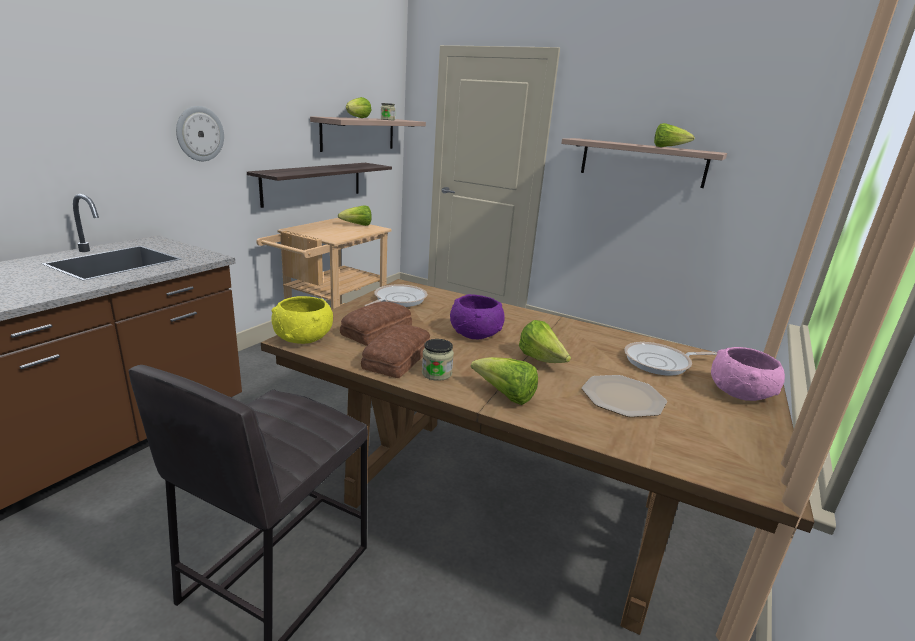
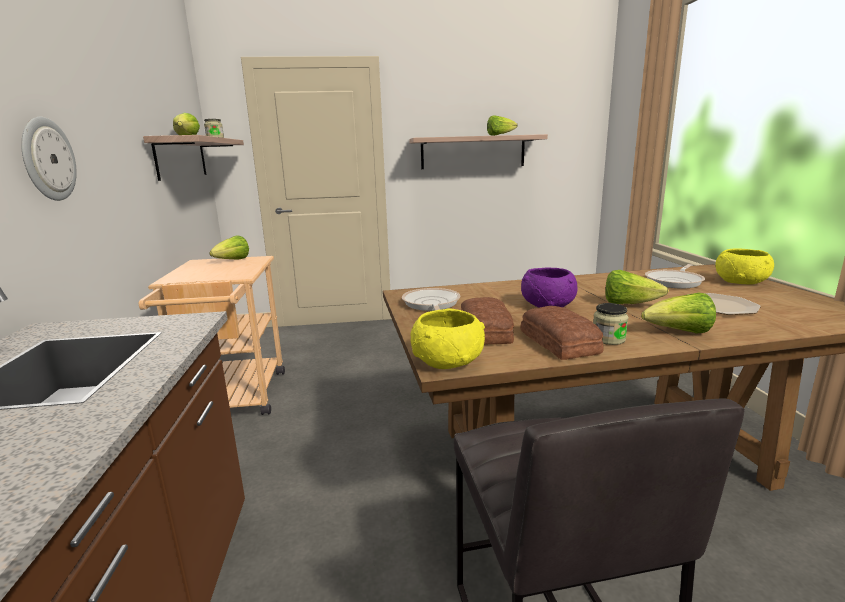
camera: 35 degrees left, 5 degrees down
(313, 183) = (160, 221): shelf -> none
(740, 392) = (741, 282): pink bowl -> yellow bowl

